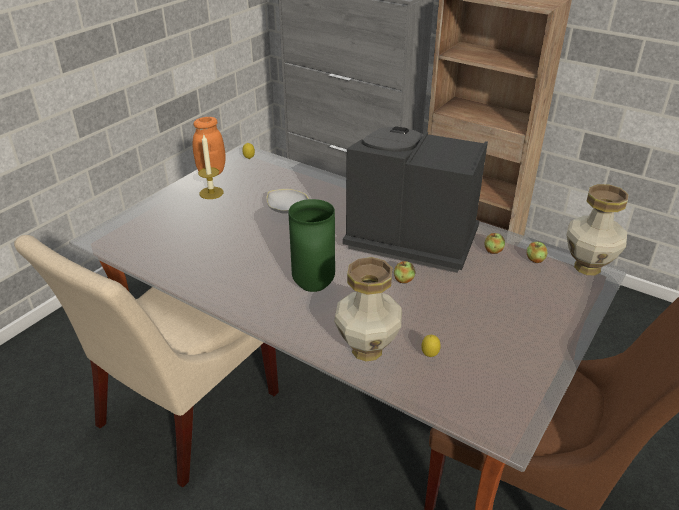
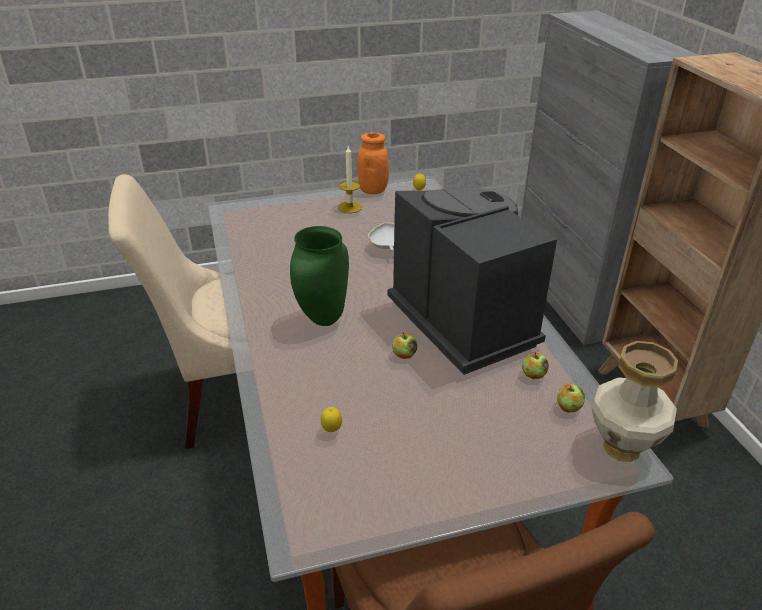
camera: 40 degrees right, 0 degrees up
(368, 350) = (289, 395): vase -> none

